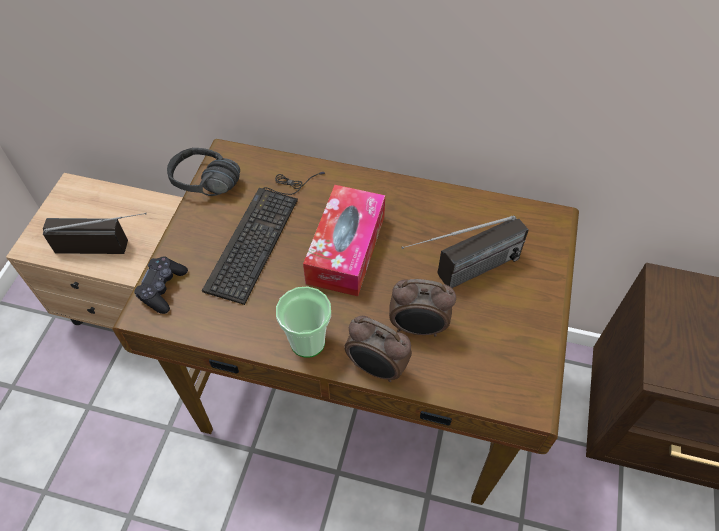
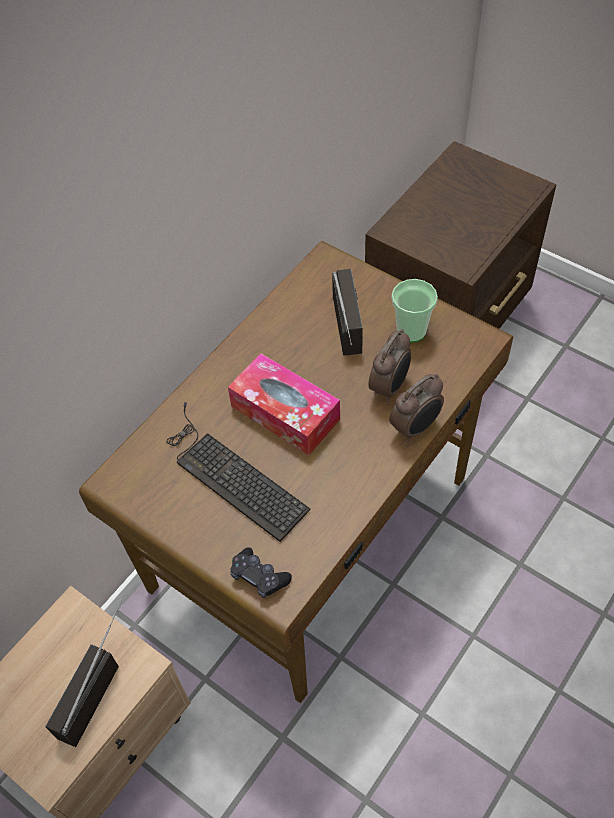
camera: 65 degrees left, 0 degrees up
(202, 189) = (148, 515): black headphones -> none
(307, 342) = (370, 470): cup -> cup (411, 331)

